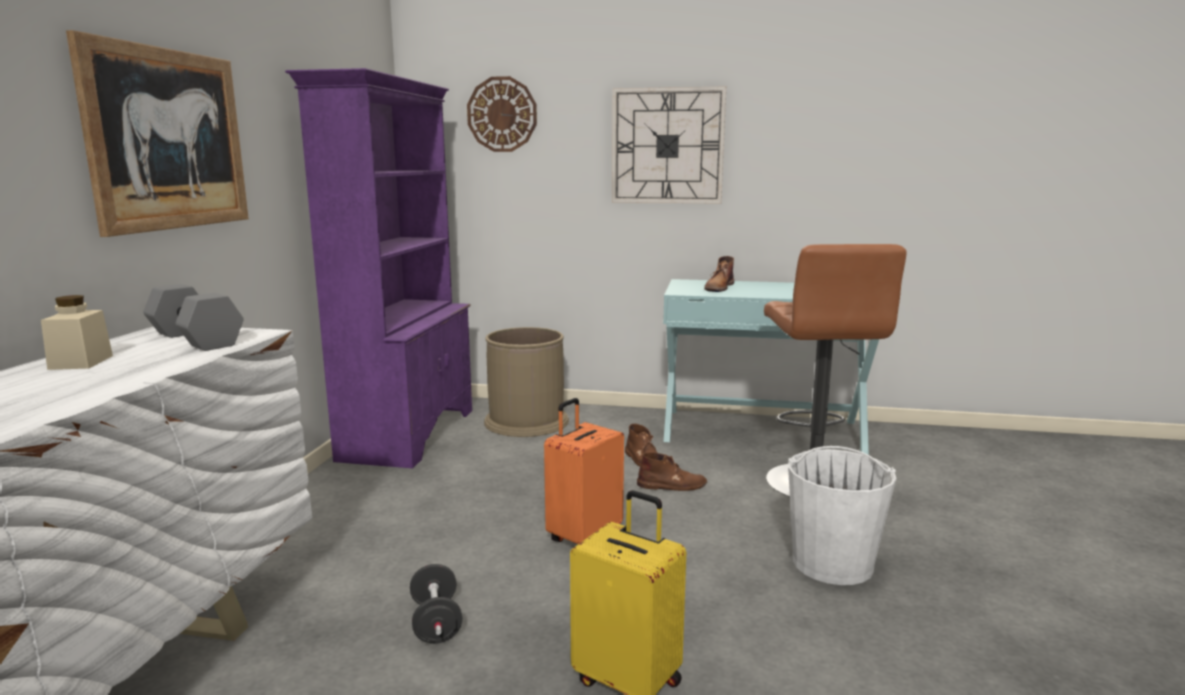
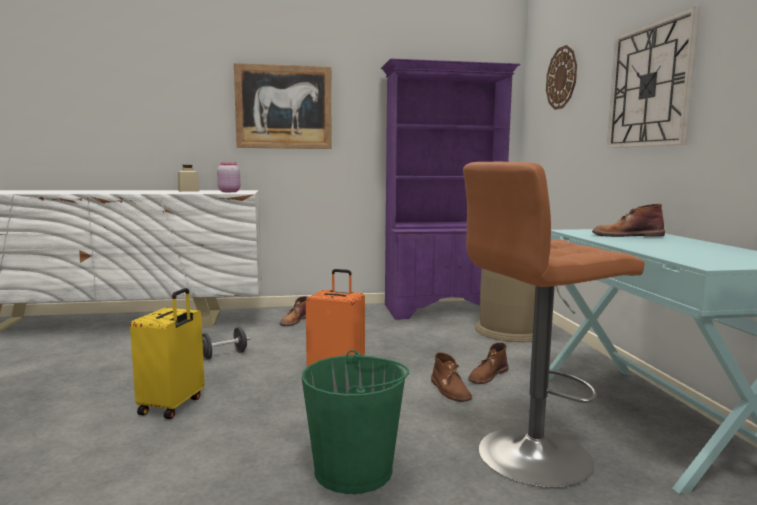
camera: 70 degrees right, 5 degrees down
(193, 339) = (229, 192): grey dumbbell -> pink jar
(321, 540) = (294, 321): none -> brown boot
(832, 563) = (354, 470): white bucket -> green bucket

